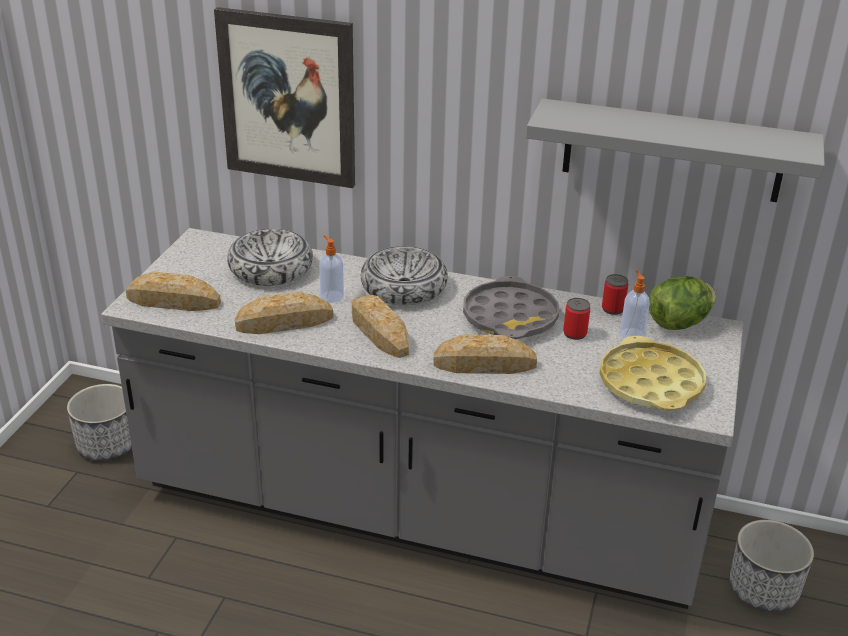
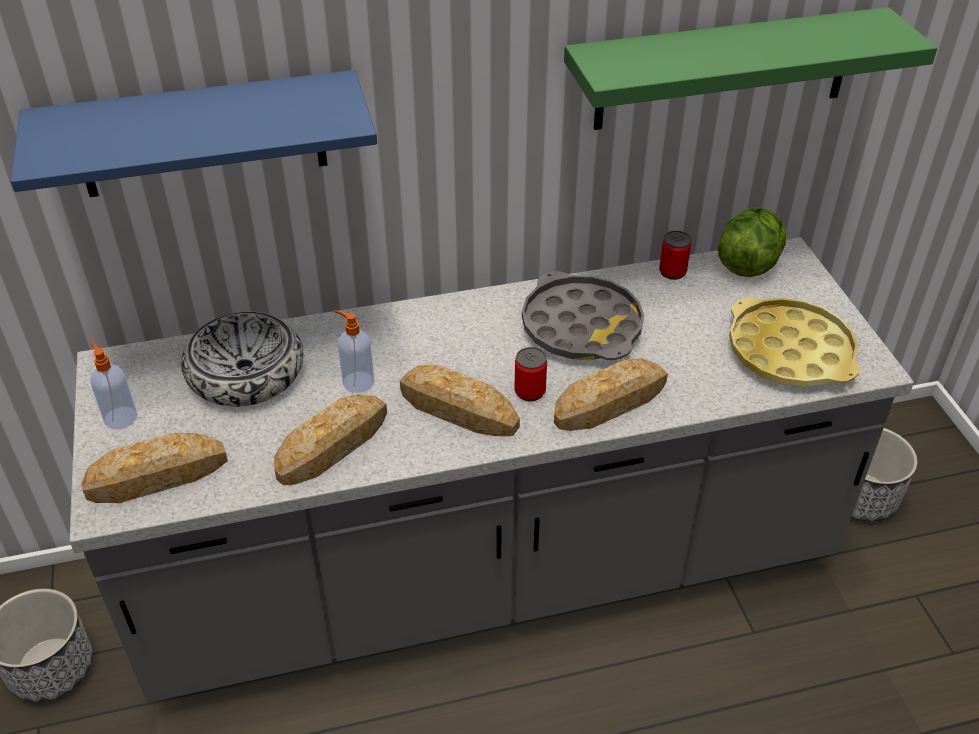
camera: 30 degrees left, 10 degrees up
(288, 98) = (201, 135): picture -> blue shelf
(403, 288) = (431, 334): bowl -> none
(575, 333) = (664, 320): can -> can (530, 391)
(631, 334) = (718, 296): soap dispenser -> soap dispenser (120, 417)
(672, 151) = (724, 69): grey shelf -> green shelf

